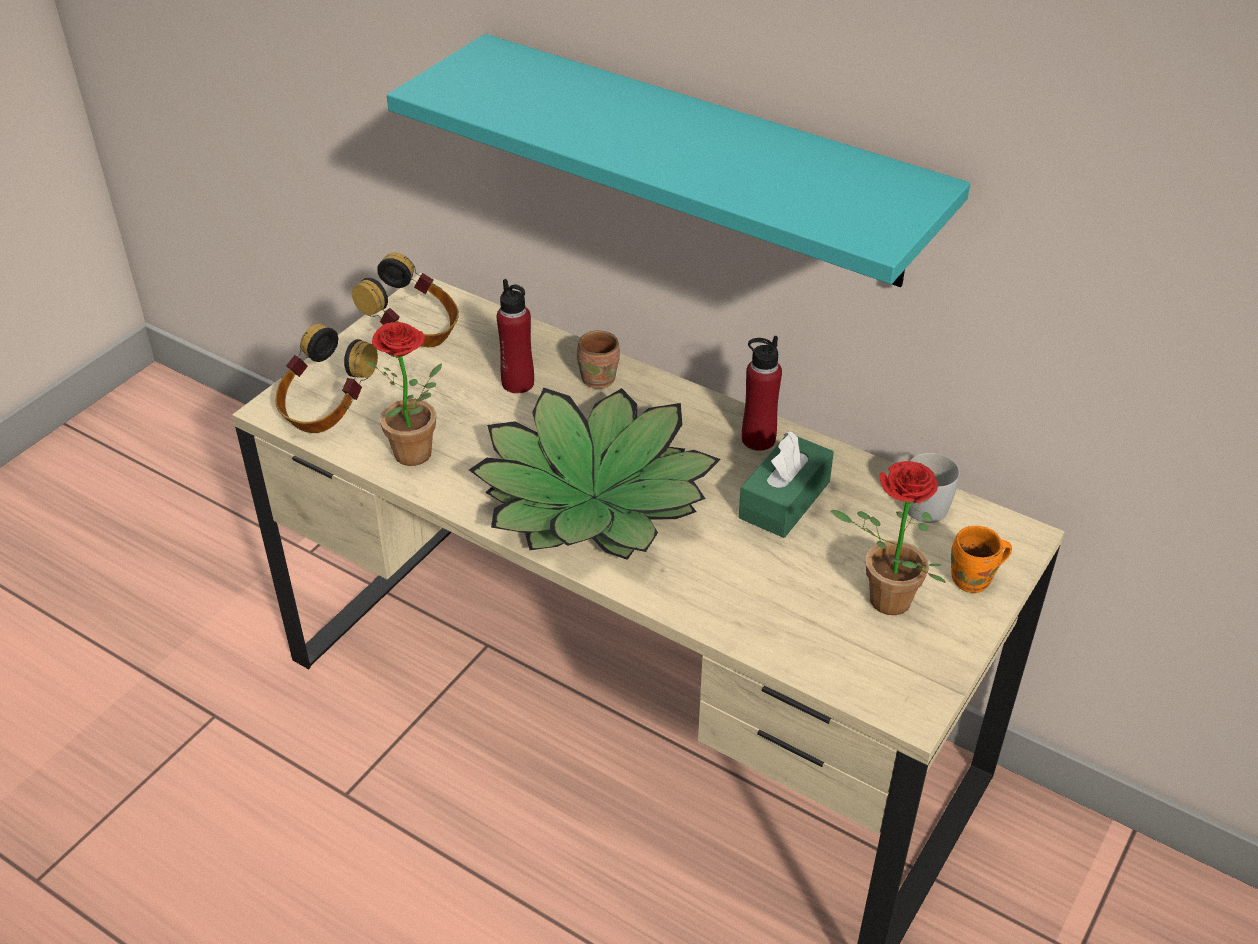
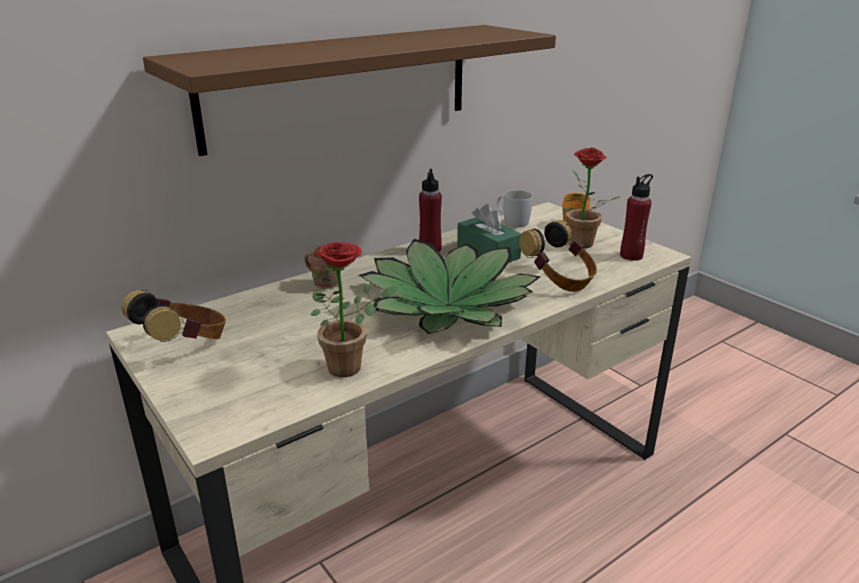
camera: 70 degrees left, 15 degrees down
(326, 409) = (245, 404): headphones -> headphones (559, 280)
(518, 383) = (301, 312): red bottle -> red bottle (631, 256)
(706, 160) = (341, 85): turquoise shelf -> brown shelf

